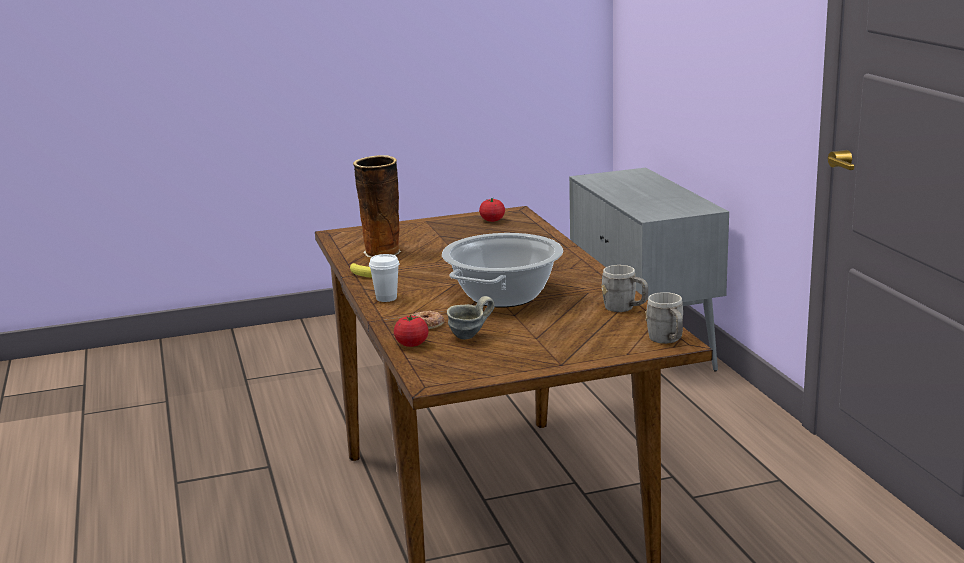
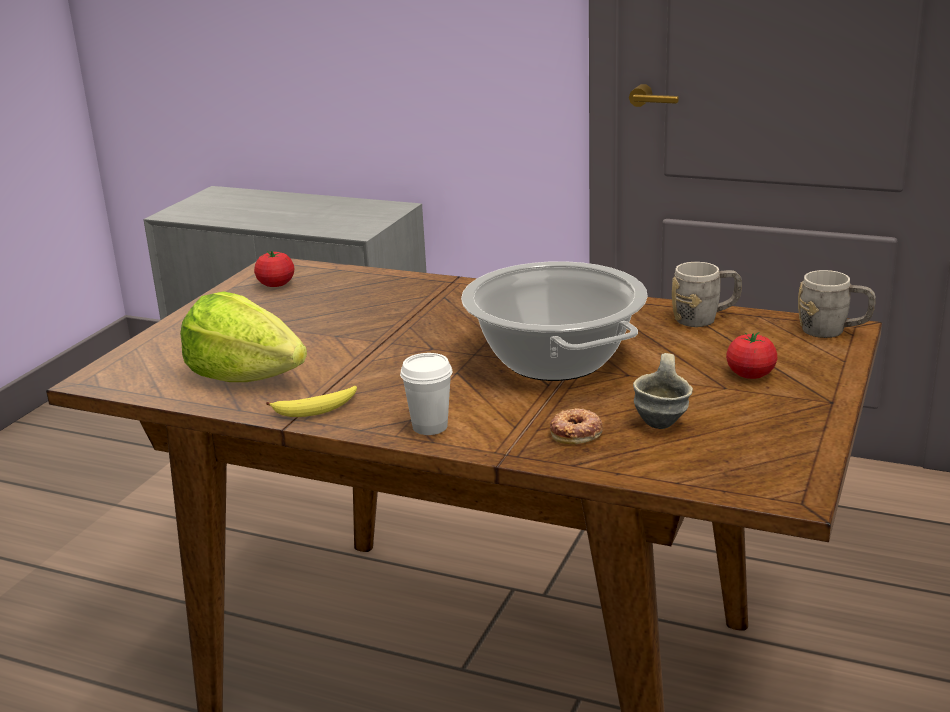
camera: 50 degrees left, 5 degrees up
(381, 253) = (245, 376): vase -> lettuce
(411, 344) = (634, 464): tomato -> tomato (750, 374)

